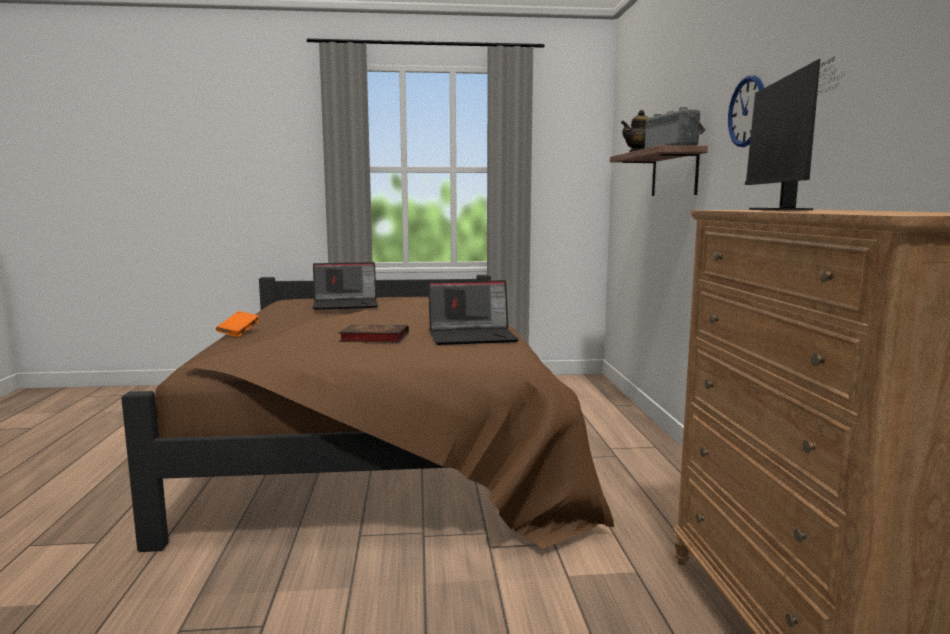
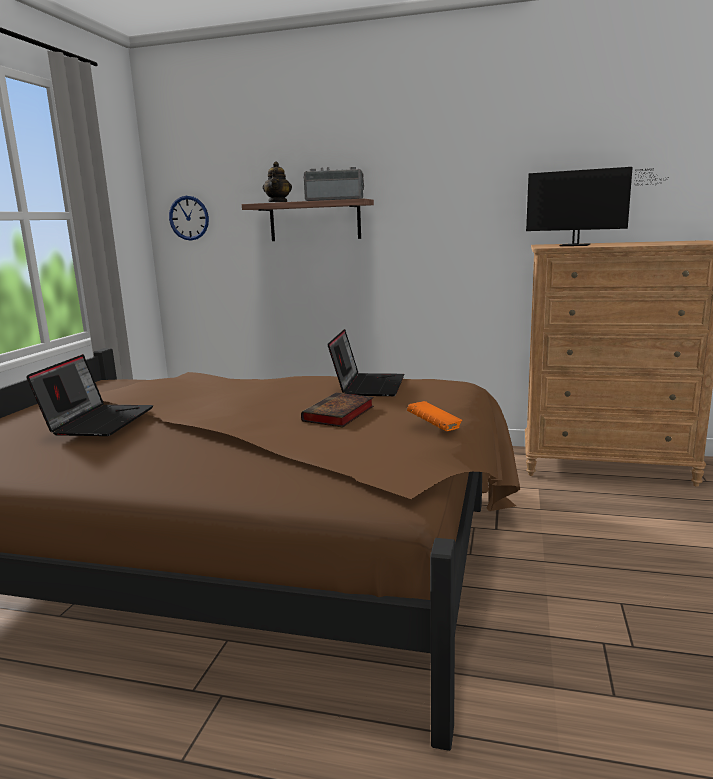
camera: 70 degrees left, 5 degrees up
(238, 333) = (189, 483): orange book -> orange book (434, 428)
(747, 111) = (430, 178): wall clock -> wall clock (189, 218)

